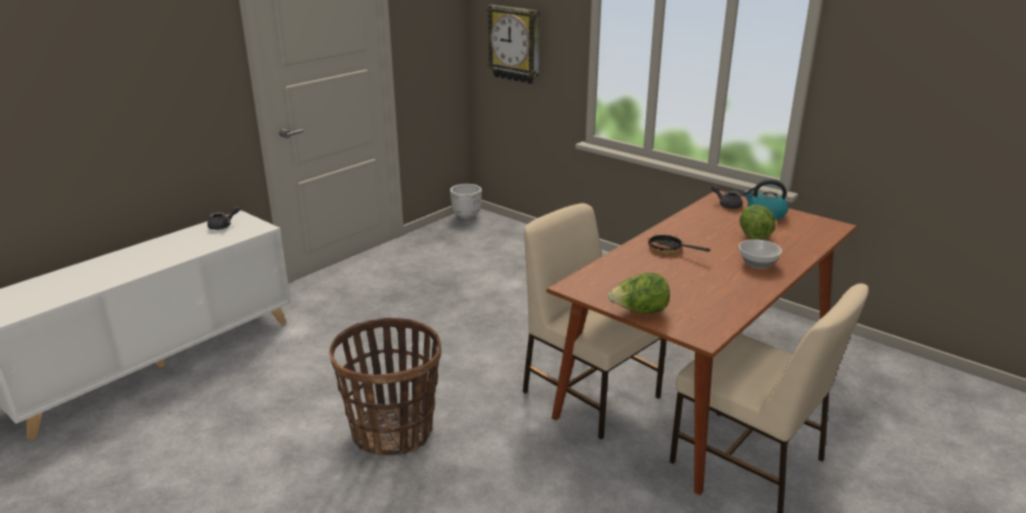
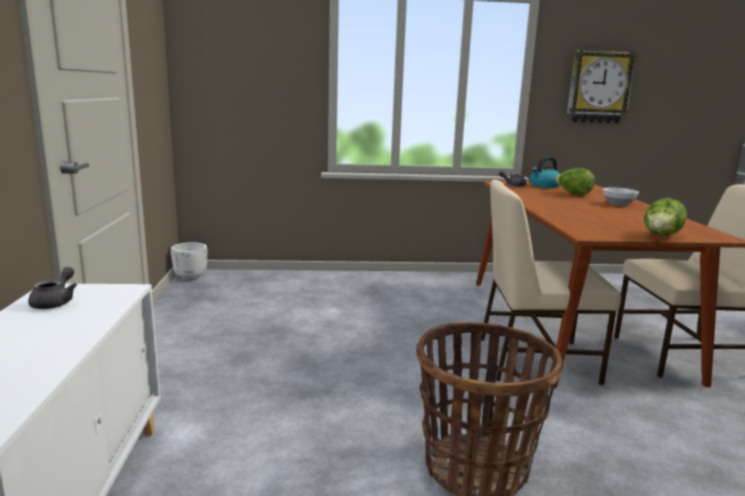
camera: 45 degrees left, 10 degrees down
(515, 44) = (236, 85): wall clock -> wall clock (599, 87)
(670, 250) = (564, 208): frying pan -> none

